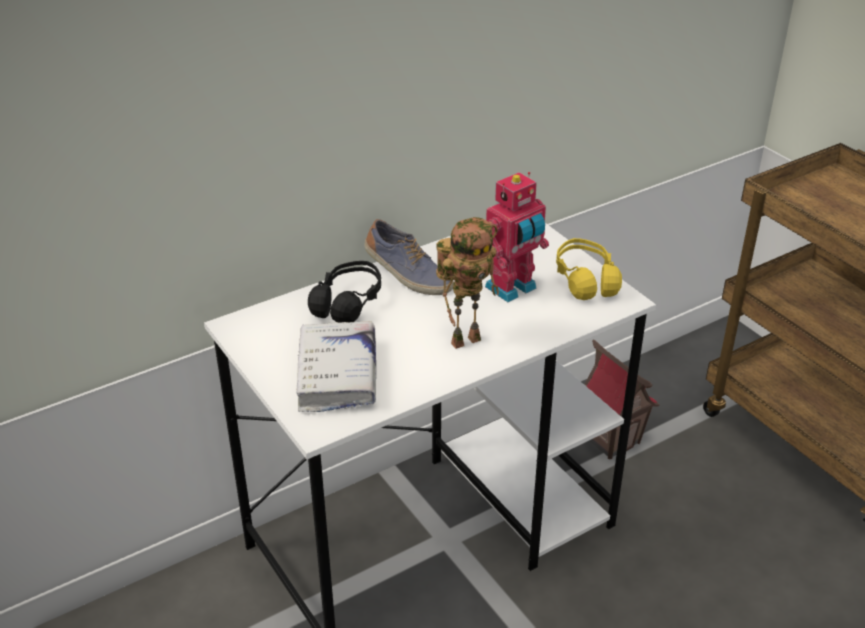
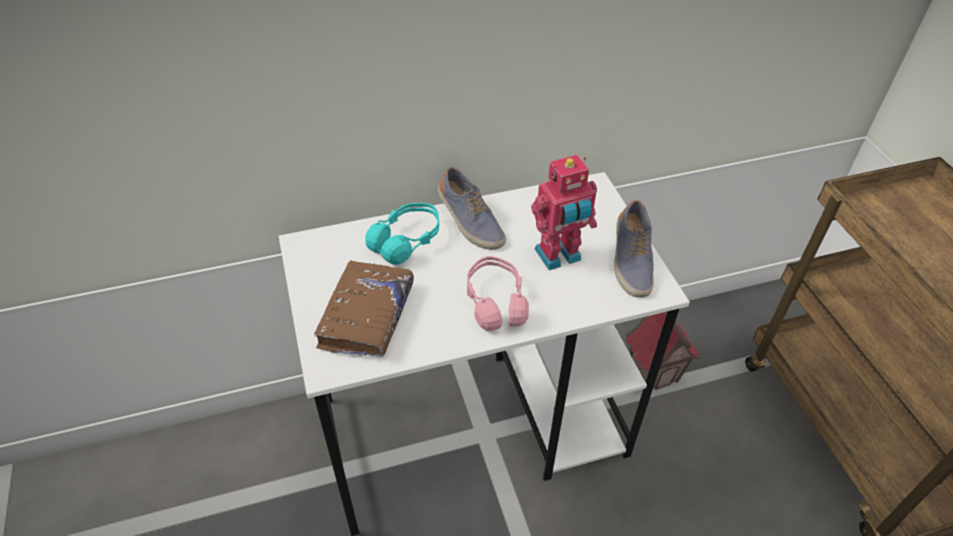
camera: 15 degrees right, 10 degrees up
(337, 375) = (367, 316): white book -> brown book
(348, 303) = (406, 241): black headphones -> turquoise headphones
(466, 339) = (495, 302): toy robot -> pink headphones
(585, 280) = (630, 261): yellow headphones -> shoe

